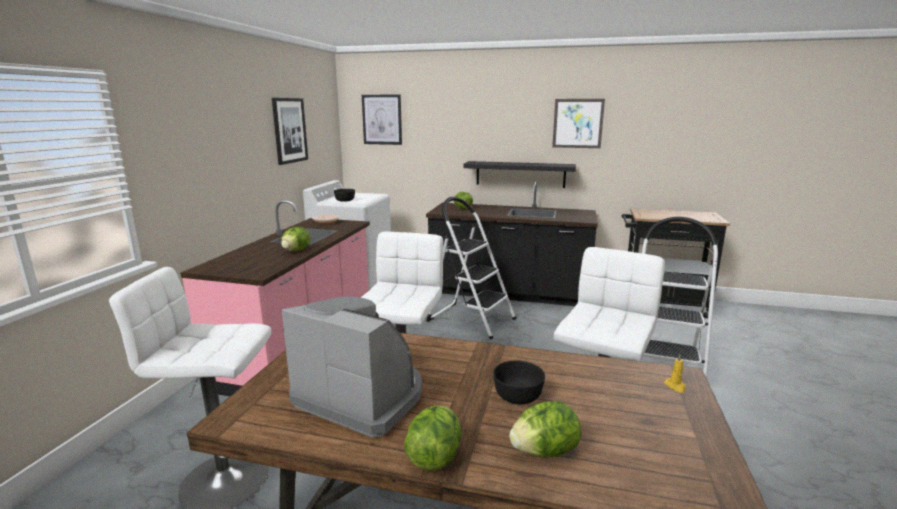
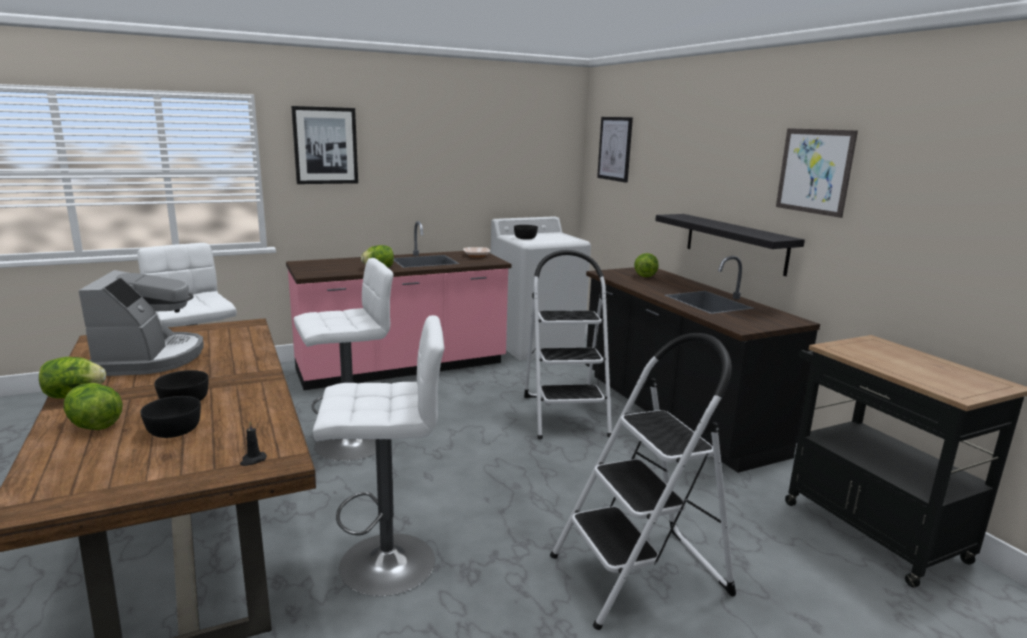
camera: 50 degrees right, 0 degrees up
(289, 130) = (481, 153): picture -> picture (325, 145)
(590, 410) = (175, 430): none -> black bowl
(675, 386) = (252, 460): yellow candle -> black candle

